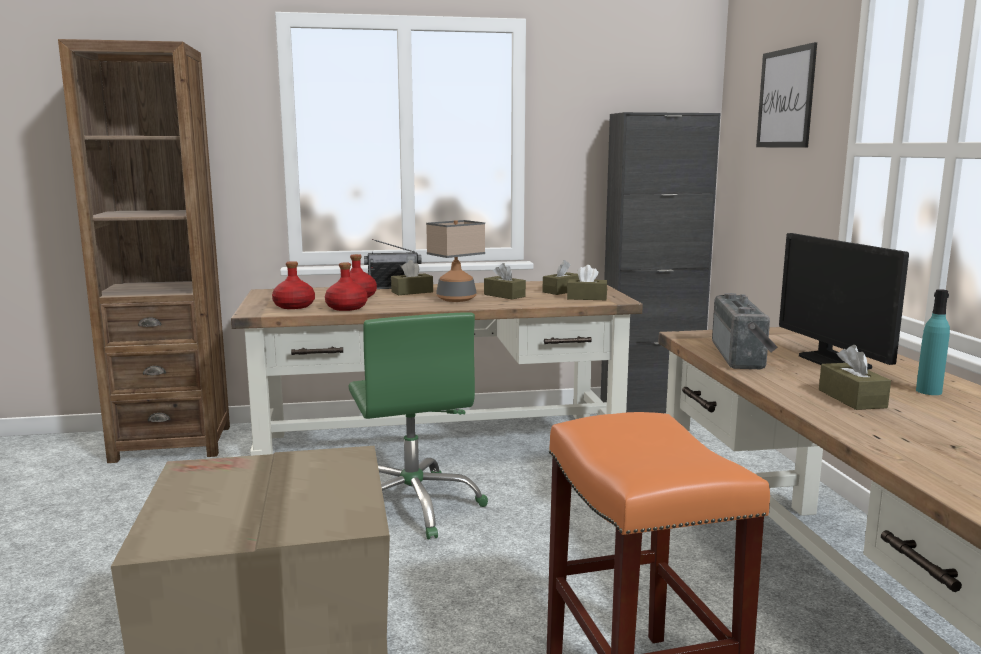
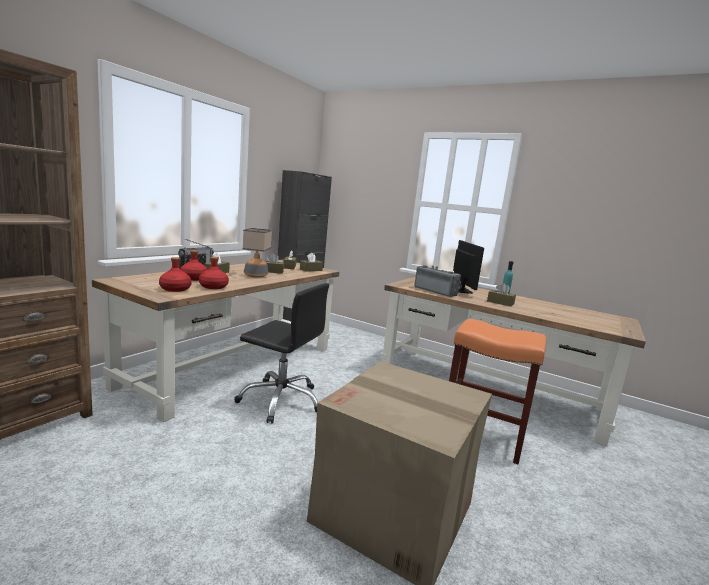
camera: 50 degrees left, 0 degrees up
(413, 506) = (281, 400): green office chair -> black office chair
(785, 98) = (371, 175): picture -> none
(834, 361) = (460, 290): monitor -> monitor turned 120 degrees counterclockwise

